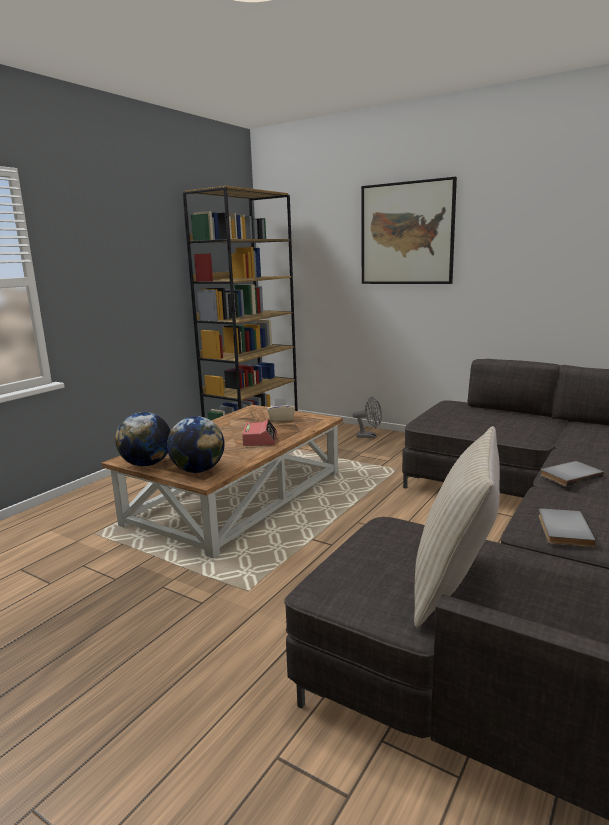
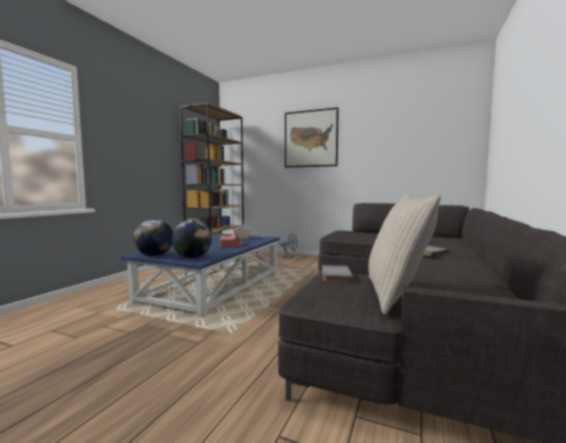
camera: 10 degrees left, 10 degrees down
(238, 498) = (214, 286): brown coffee table -> blue coffee table
(562, 529) = (443, 271): grey book -> grey book (334, 275)

